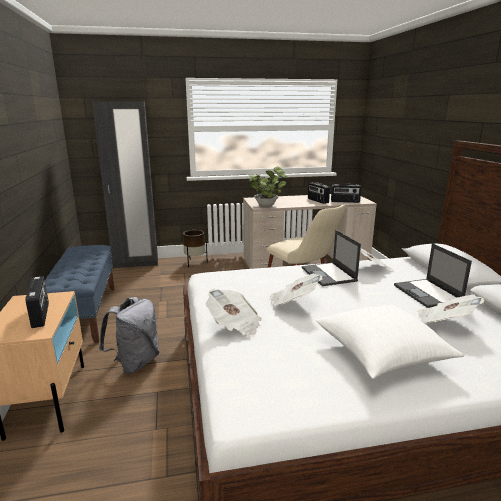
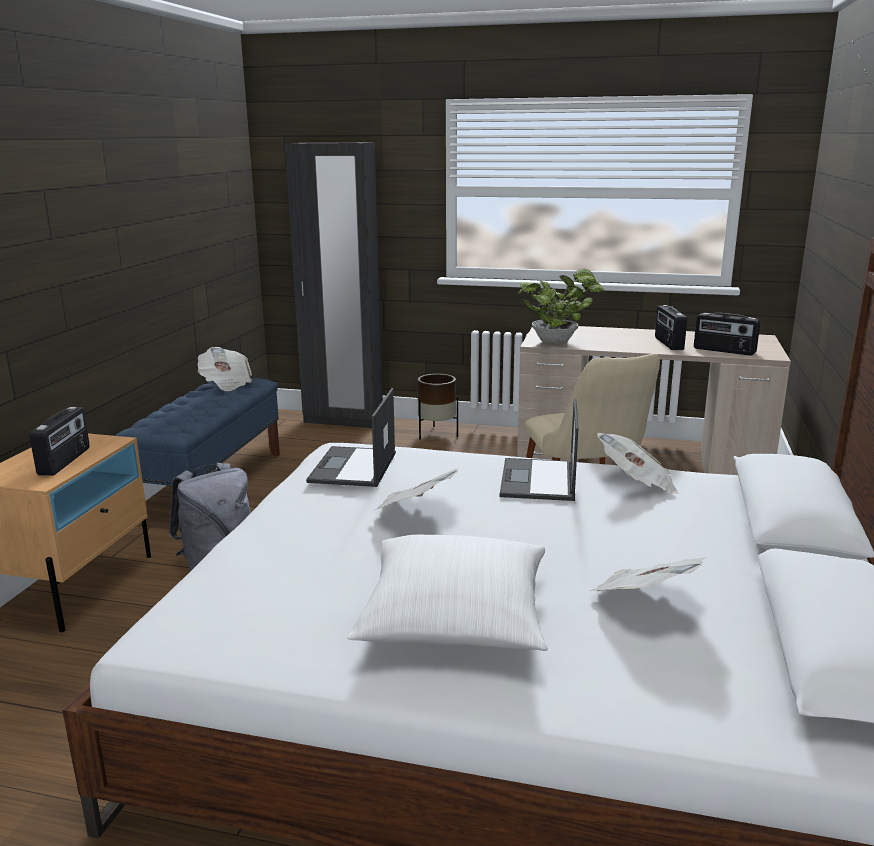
camera: 25 degrees right, 0 degrees up
(234, 325) = (287, 527): newspaper -> newspaper (226, 383)
(428, 293) = (685, 547): laptop -> laptop (353, 468)

